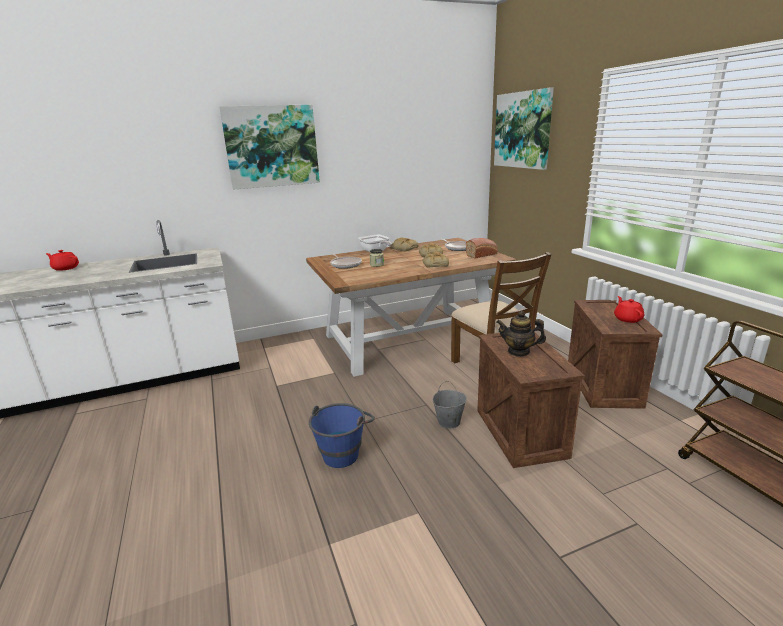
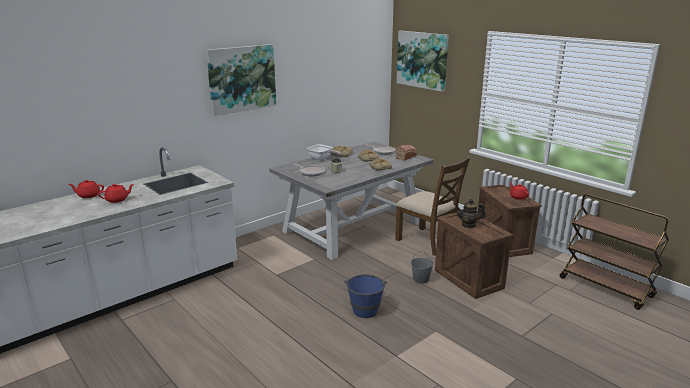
camera: 20 degrees left, 0 degrees up
(82, 274) = (117, 200): none -> red teapot
(409, 339) = (353, 227): brown dining table -> grey dining table

